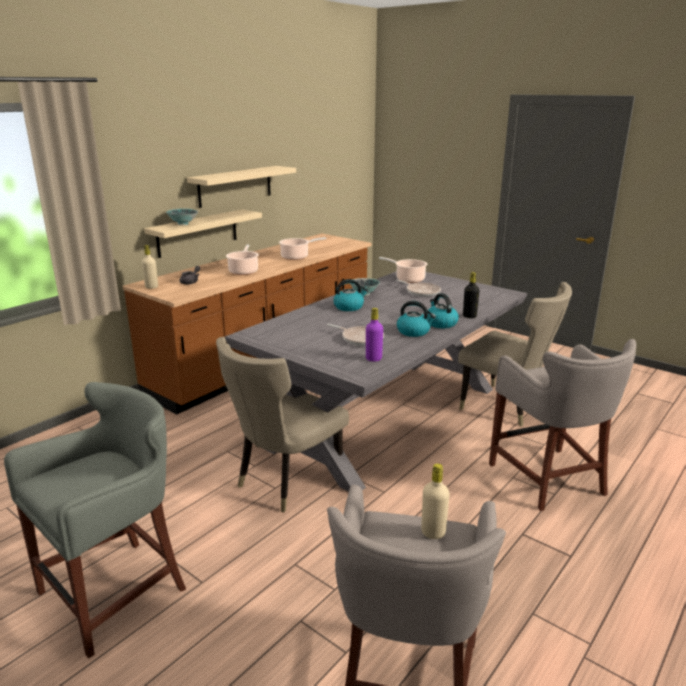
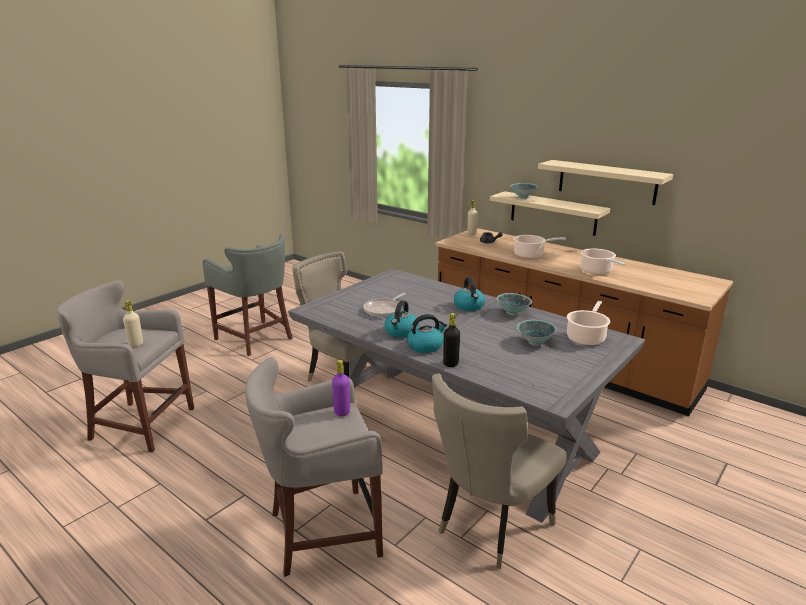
camera: 90 degrees right, 0 degrees up
(373, 359) = (339, 314): purple bottle -> purple bottle (342, 412)
(421, 292) = (535, 342): frying pan -> bowl

